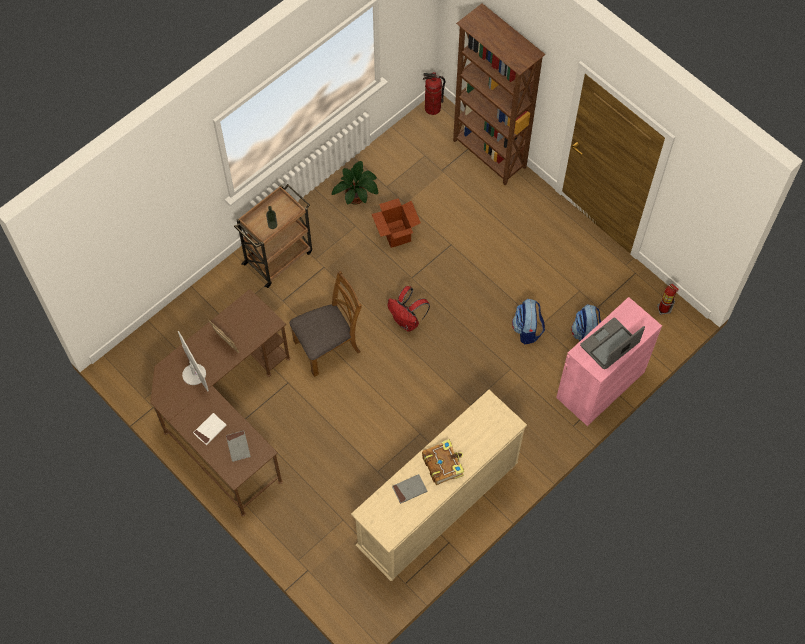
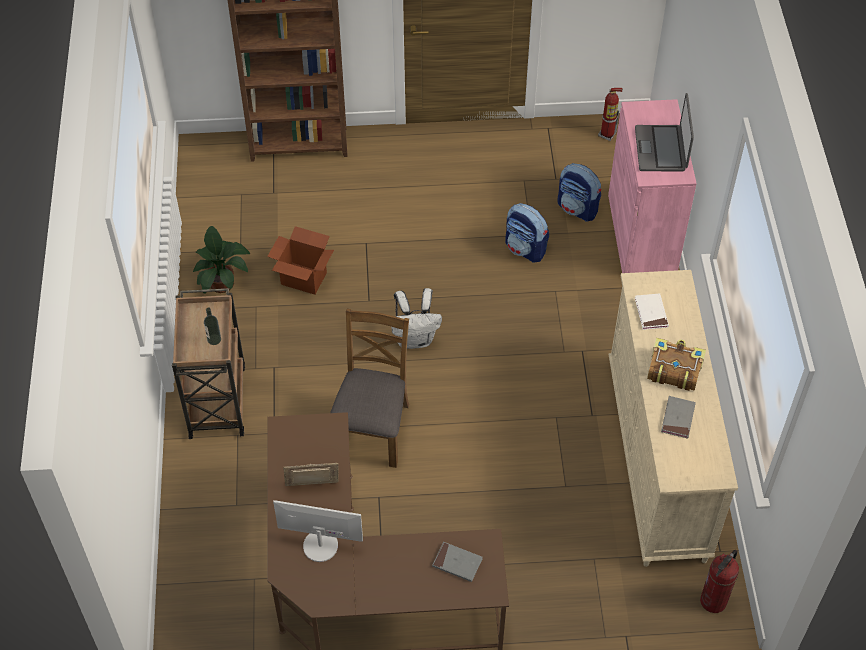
camera: 50 degrees left, 10 degrees down
(210, 429) = (408, 577): white book -> white book (651, 313)
(407, 321) = (415, 339): red backpack -> white backpack
(432, 108) = (195, 152): fire extinguisher -> fire extinguisher (713, 601)

